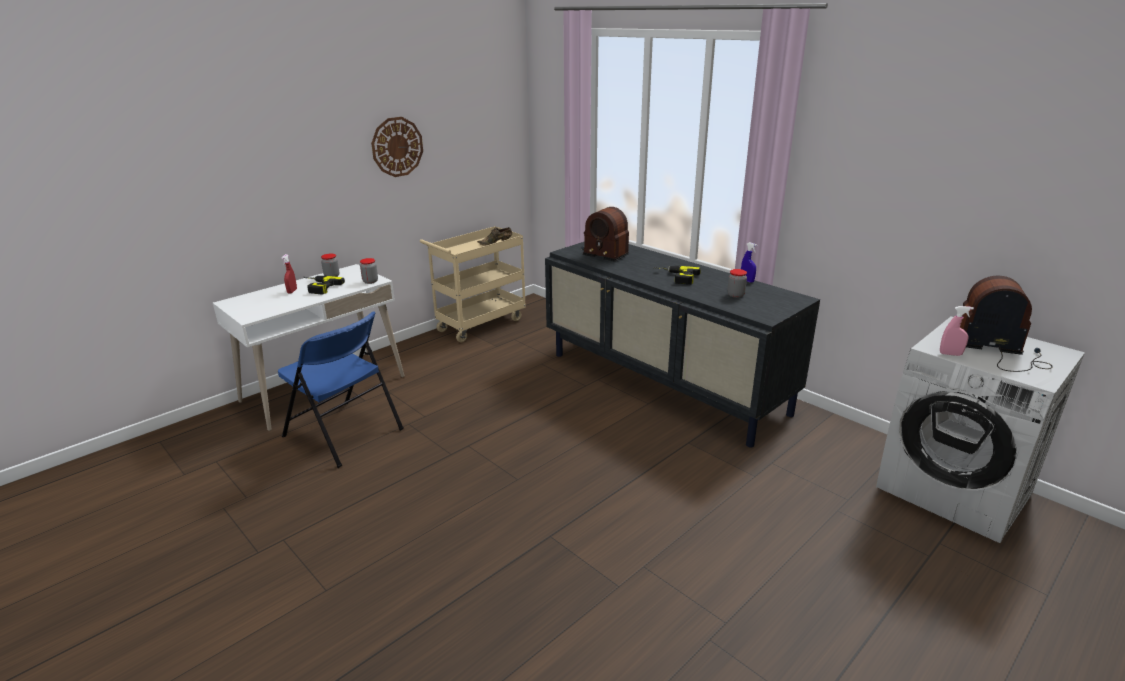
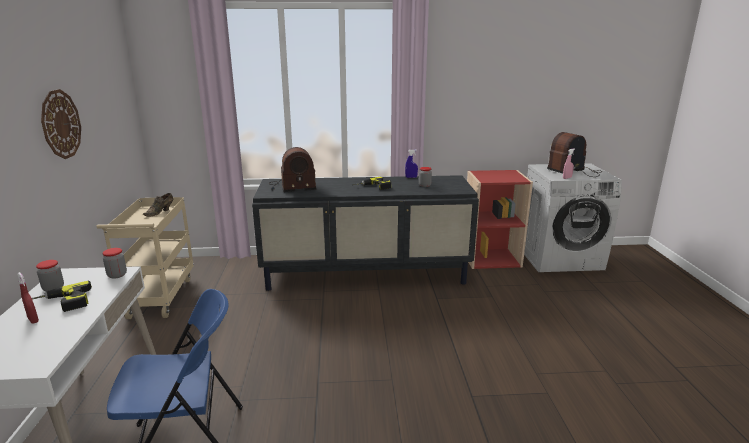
camera: 50 degrees left, 5 degrees down
(846, 439) = (491, 258): none -> red bookcase

